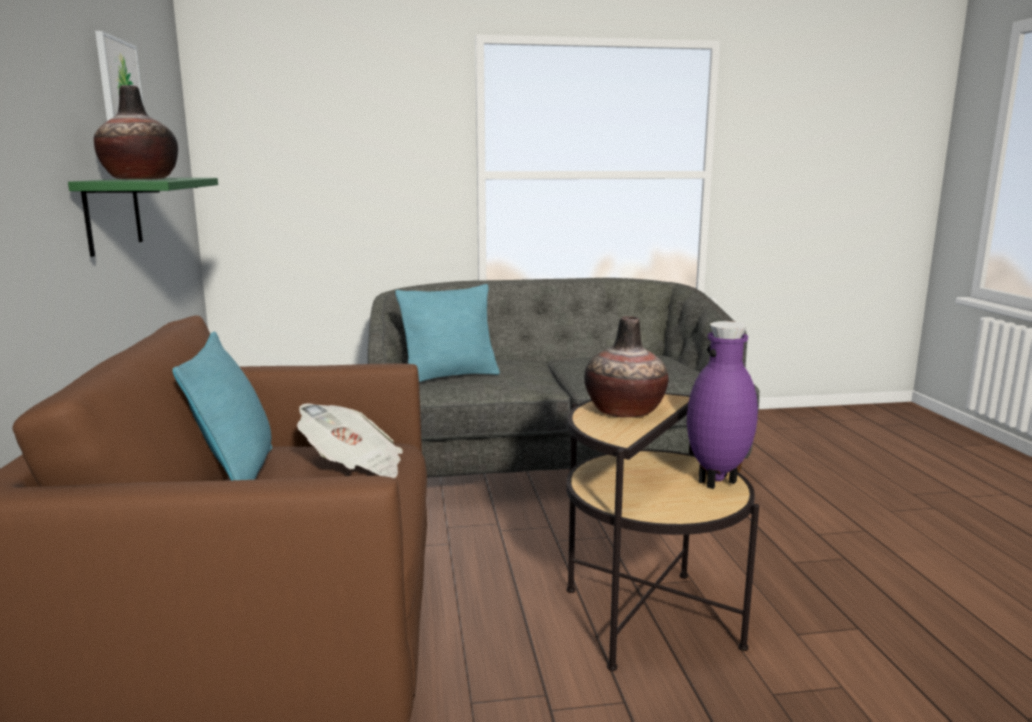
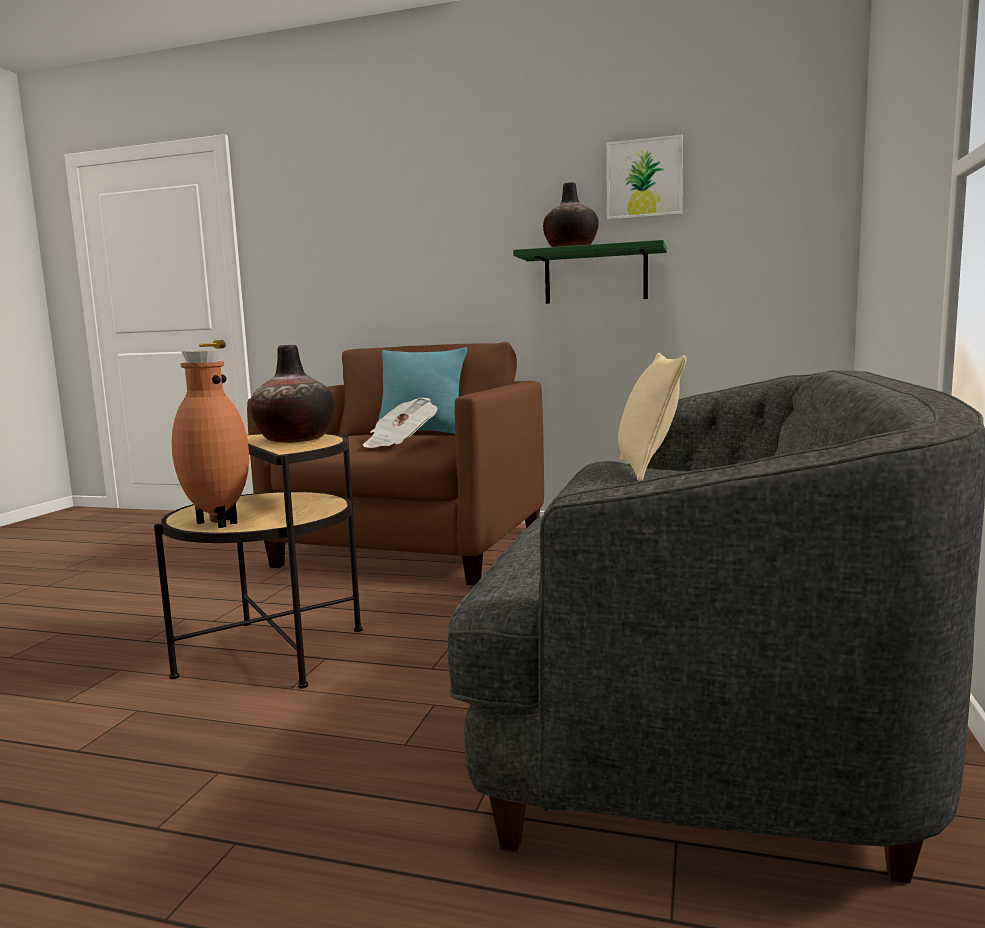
camera: 115 degrees right, 5 degrees down
(449, 376) = (647, 469): turquoise pillow -> beige pillow
(718, 482) = (216, 523): purple vase -> brown vase

